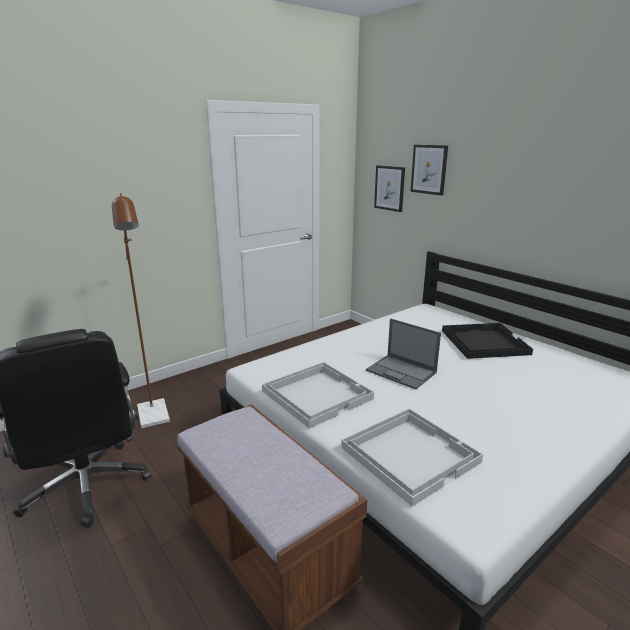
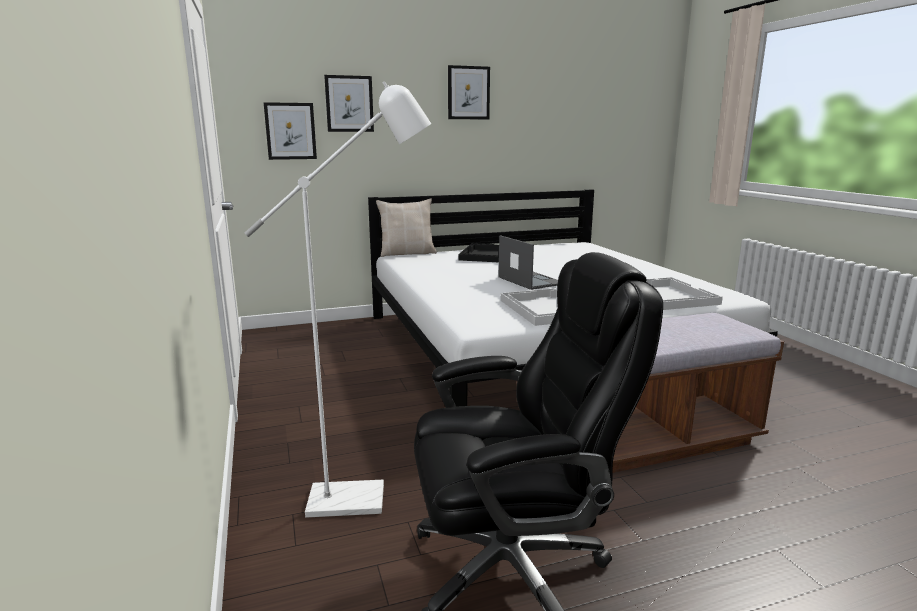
camera: 70 degrees left, 5 degrees down
(154, 418) = (362, 499): brown floor lamp -> white floor lamp
(402, 372) = (530, 280): laptop -> laptop turned 90 degrees counterclockwise
(441, 309) = (407, 253): none -> beige pillow
(538, 163) = (468, 93): none -> picture

